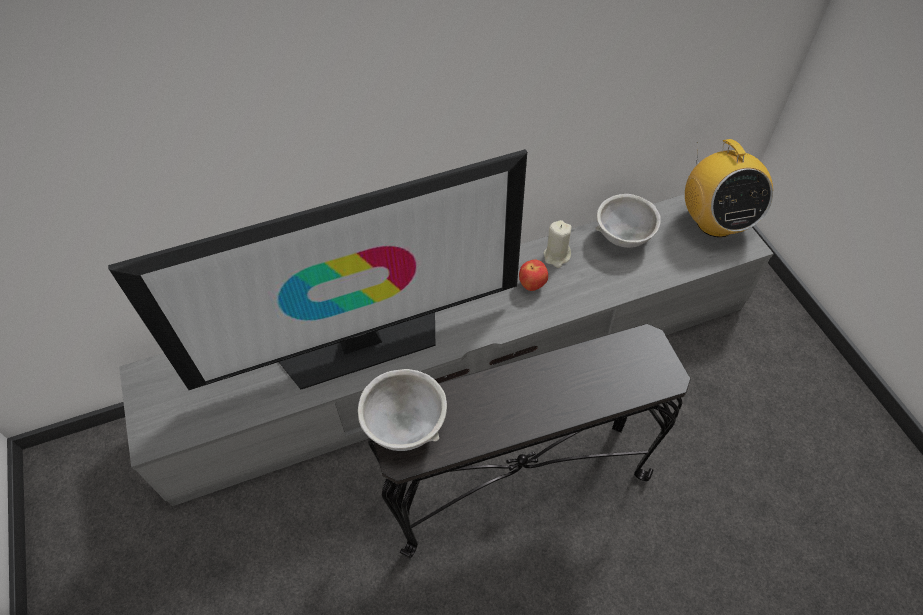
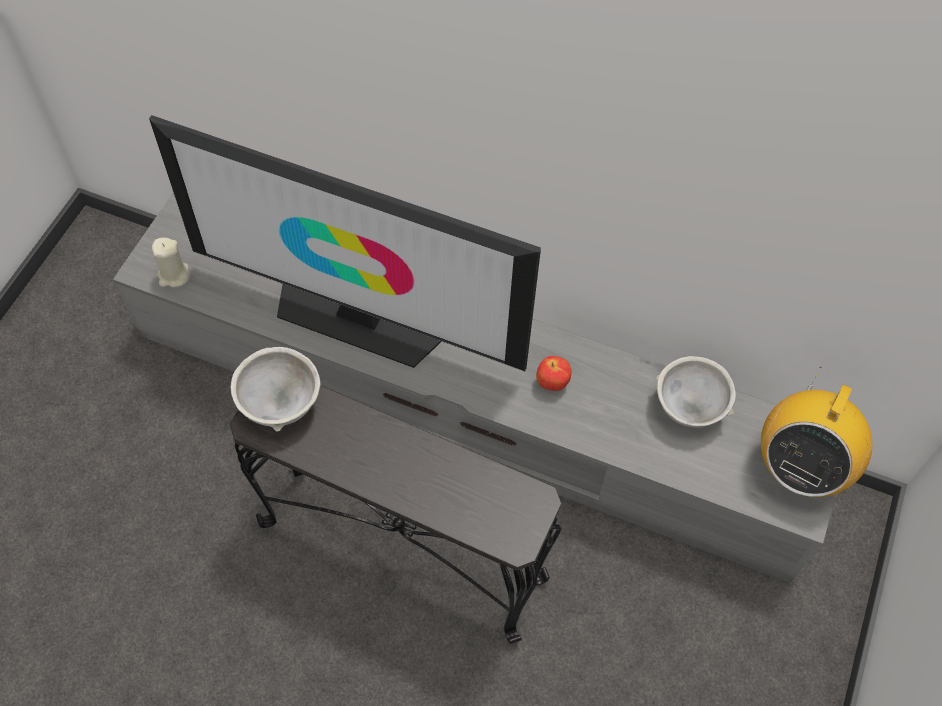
camera: 40 degrees right, 5 degrees up
(556, 256) = (604, 375): beige candle -> beige candle (174, 275)

